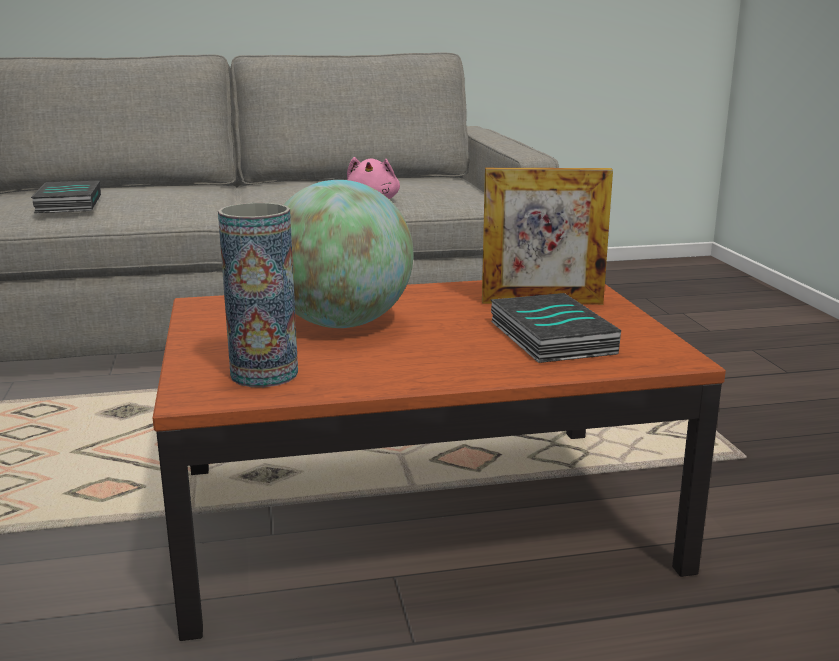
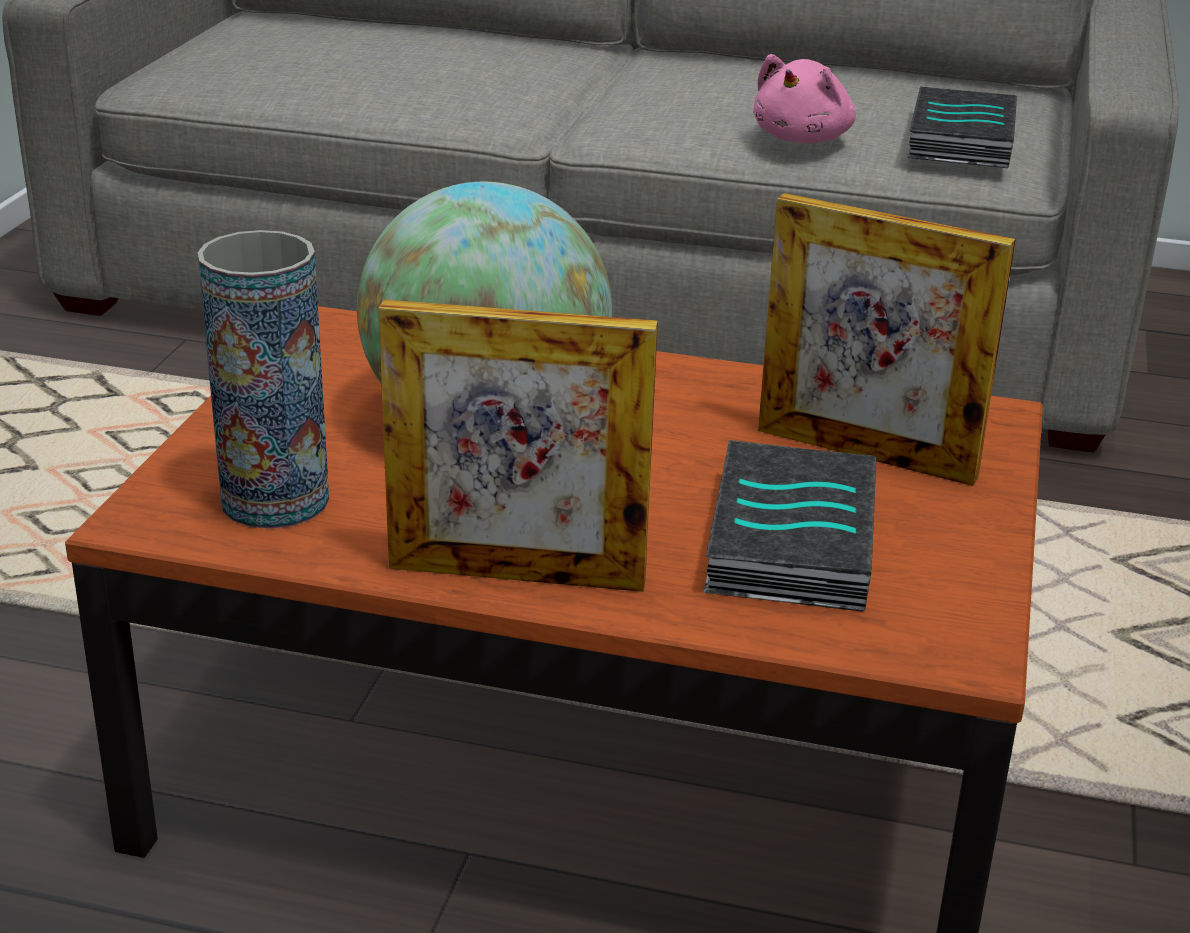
camera: 25 degrees right, 10 degrees up
(67, 204) = (305, 63): book -> book (957, 139)
(436, 375) = (516, 574): none -> picture frame

